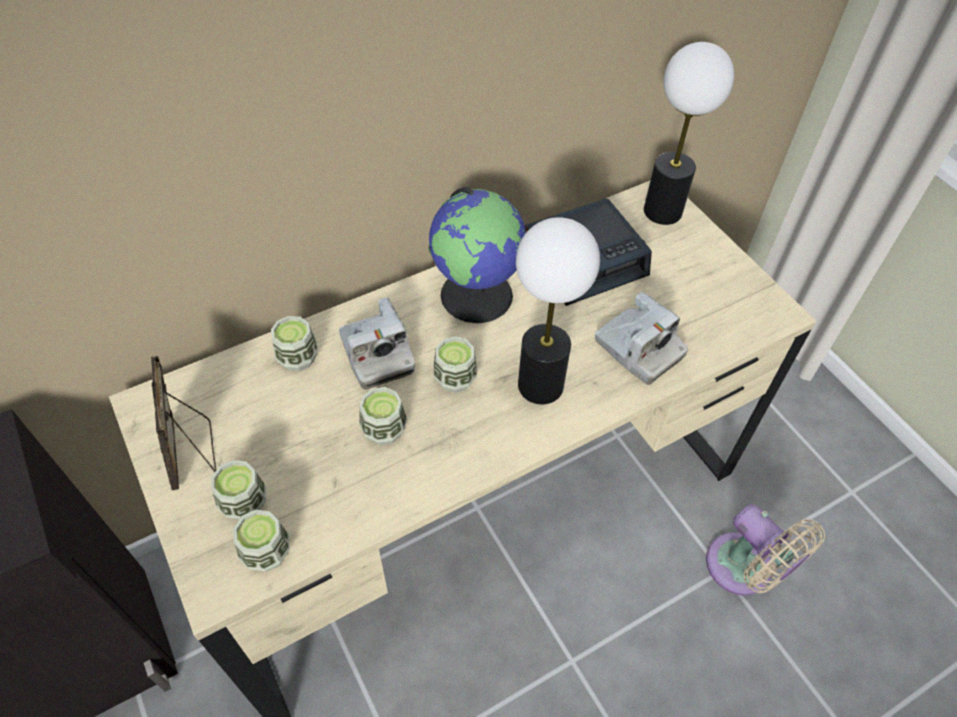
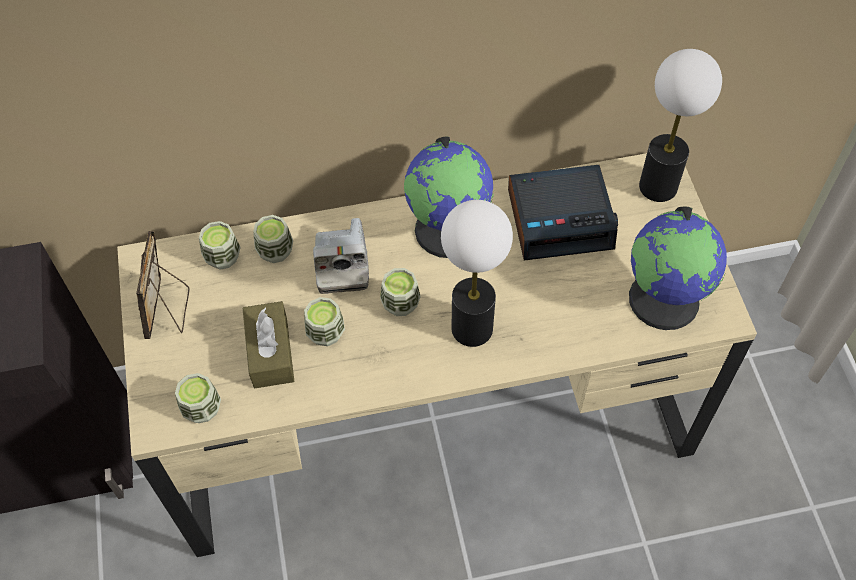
camera: 20 degrees right, 5 degrees up
(244, 503) = (196, 364): cup -> cup (223, 257)
(328, 467) = (270, 352): none -> brown tissue box
(638, 350) = (573, 318): camera -> none
(717, 310) = (665, 299): none -> globe
(744, 570) = (667, 549): beige fan -> none

